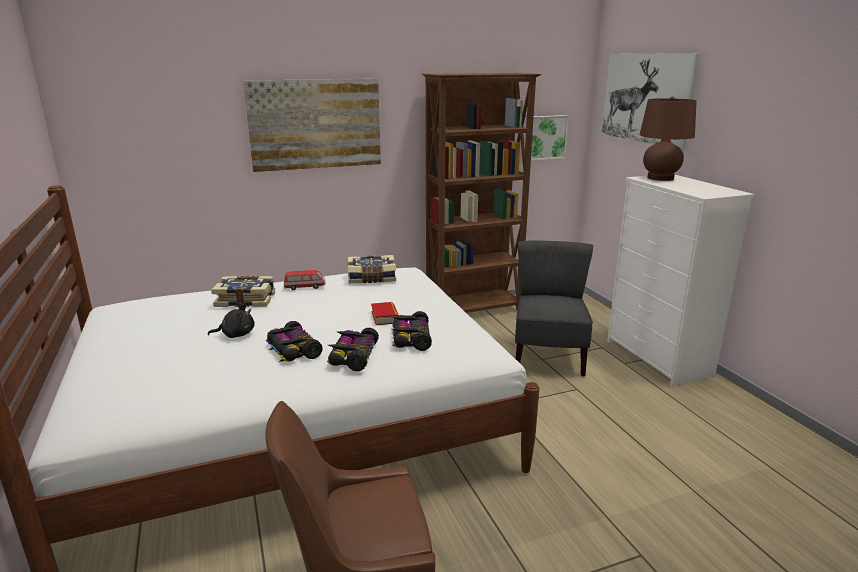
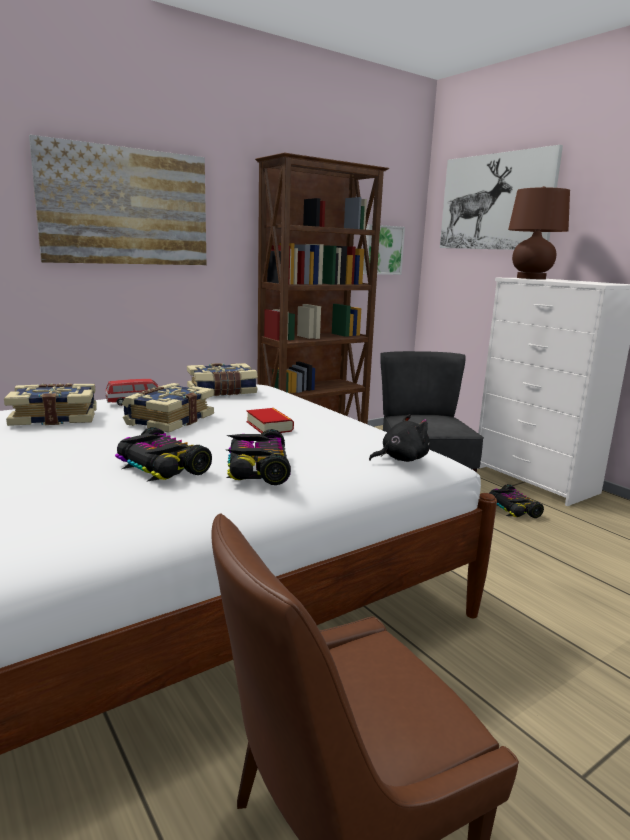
camera: 15 degrees left, 5 degrees down
(236, 334) = (58, 455): black plush toy -> black plush toy (401, 459)
(318, 307) = (168, 420): none -> book
(410, 338) = (321, 446): toy car -> toy car (512, 509)

